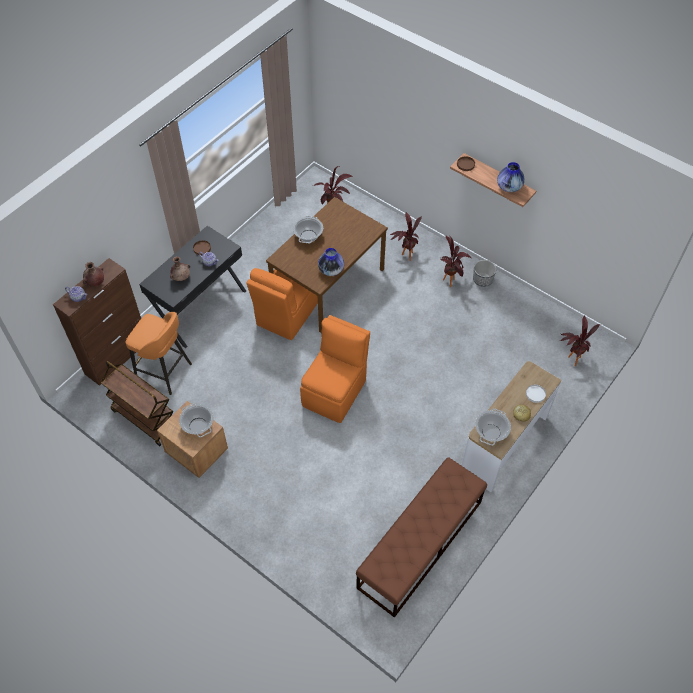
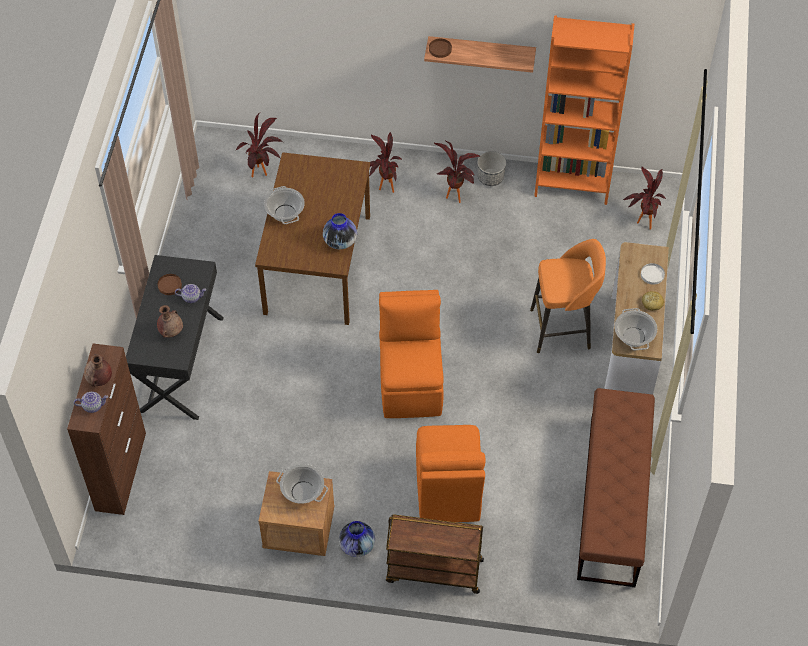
camera: 30 degrees left, 0 degrees up
(144, 418) = (209, 524): brown cart -> brown cart (433, 571)
(165, 372) = (195, 460): orange stool -> orange stool (562, 329)
(286, 315) = (292, 323): orange chair -> orange chair (447, 491)
(509, 187) = (504, 55): vase -> vase (357, 545)
(537, 309) = (572, 184): none -> orange bookcase

